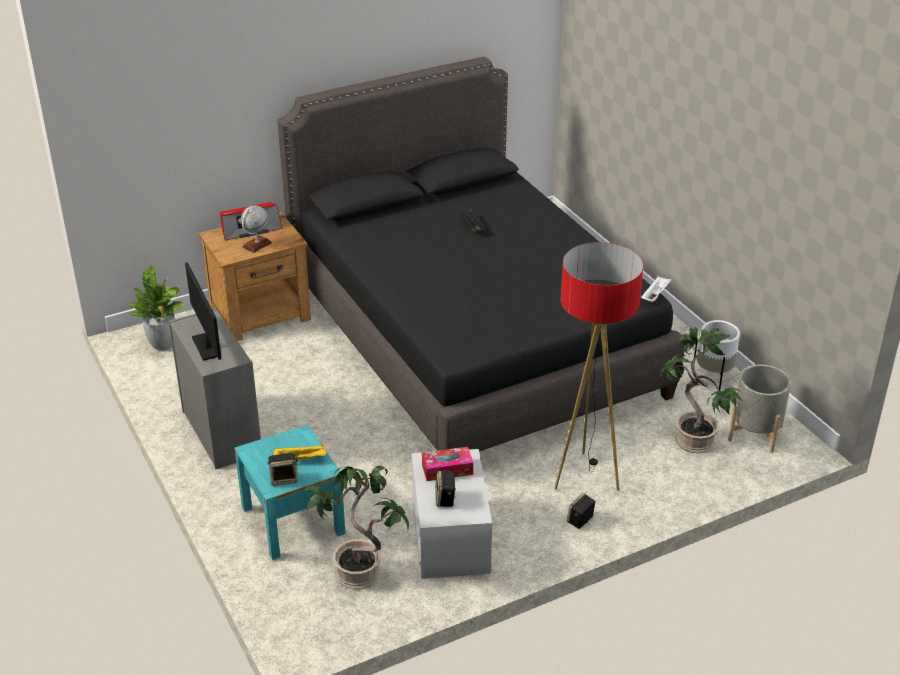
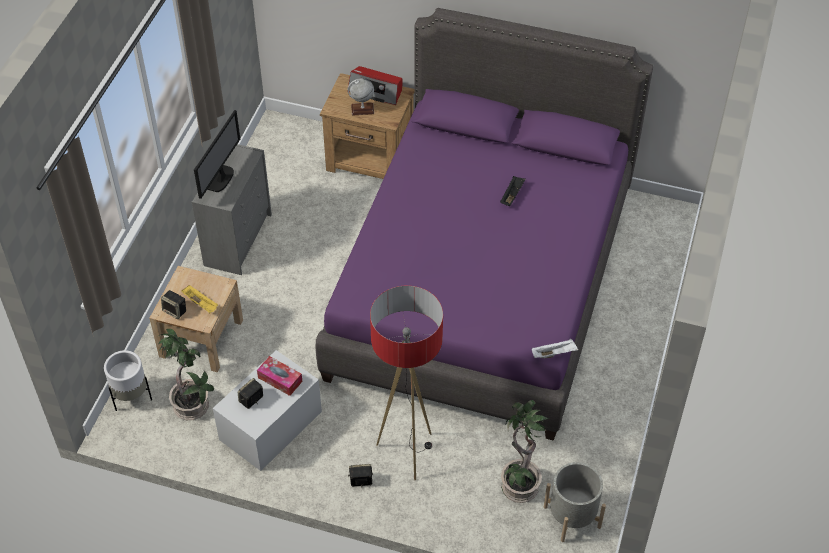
camera: 45 degrees right, 15 degrees up
(163, 344) = (284, 142): potted plant -> none
(293, 520) = (201, 338): turquoise nightstand -> beige nightstand
(472, 339) = (481, 282): black bed -> purple bed
(713, 377) = (609, 447): white planter -> white planter (131, 396)

